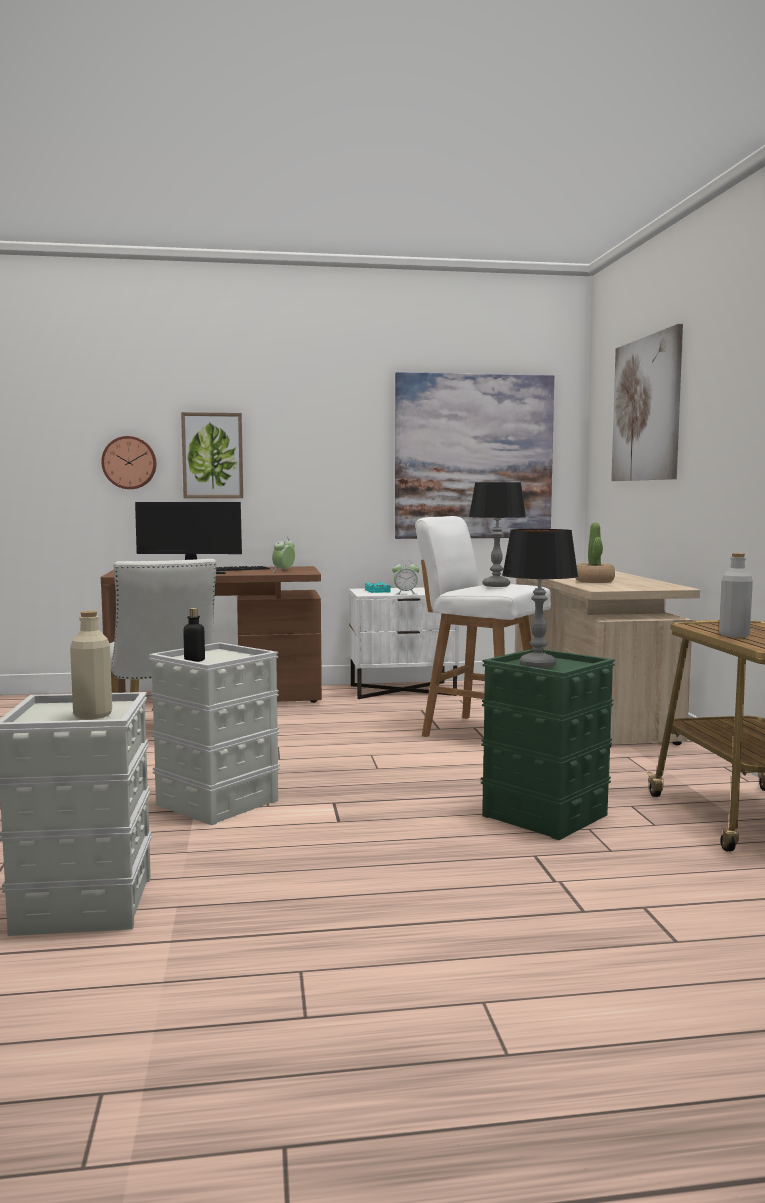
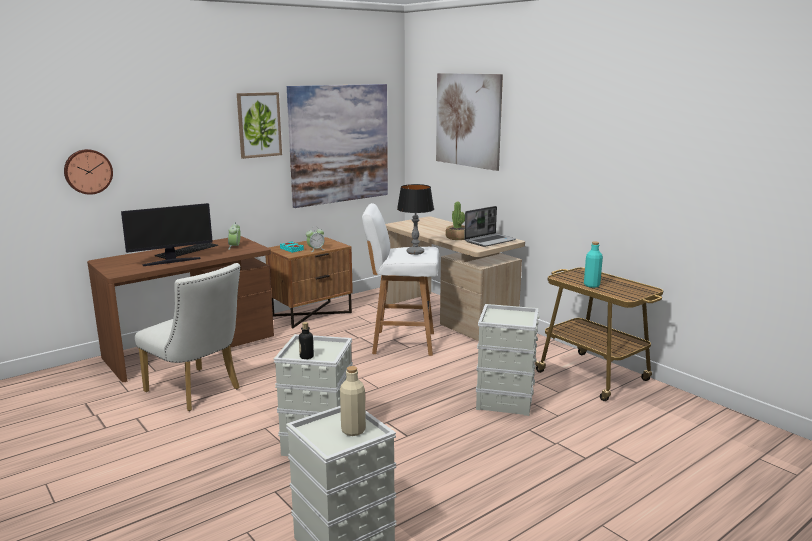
camera: 30 degrees left, 10 degrees up
(212, 455) = (157, 159): picture -> picture (259, 125)
(402, 690) = (311, 314): white nightstand -> brown nightstand
(537, 665) = (504, 319): table lamp -> none
(546, 815) = (505, 400): green storage box -> grey storage box
(639, 586) = (490, 241): none -> laptop
(734, 635) = (591, 285): grey bottle -> turquoise bottle

